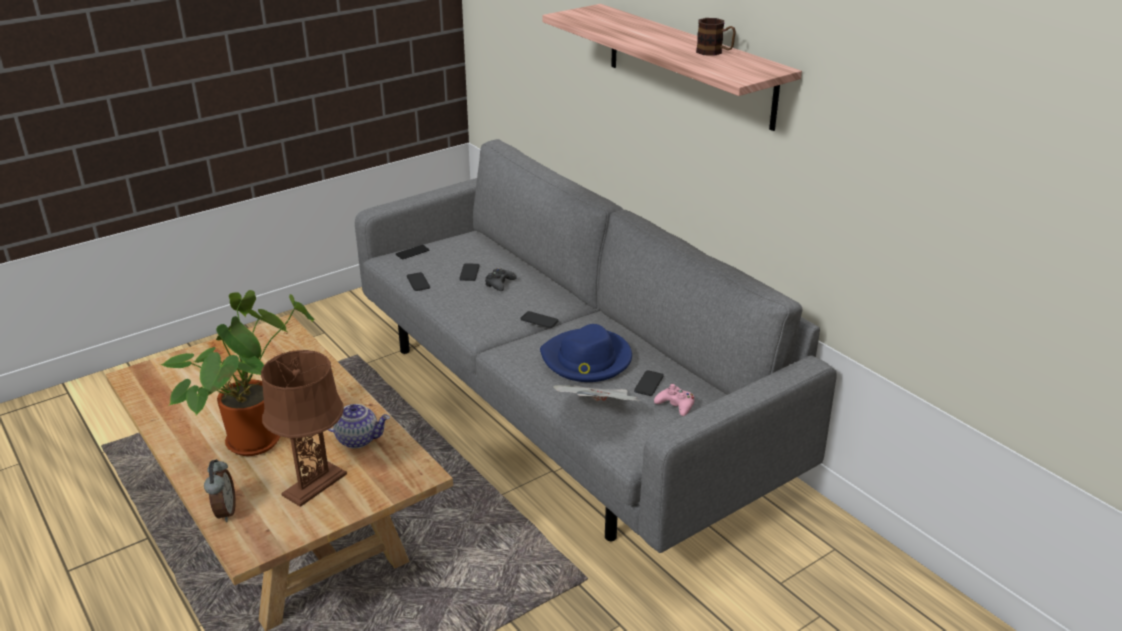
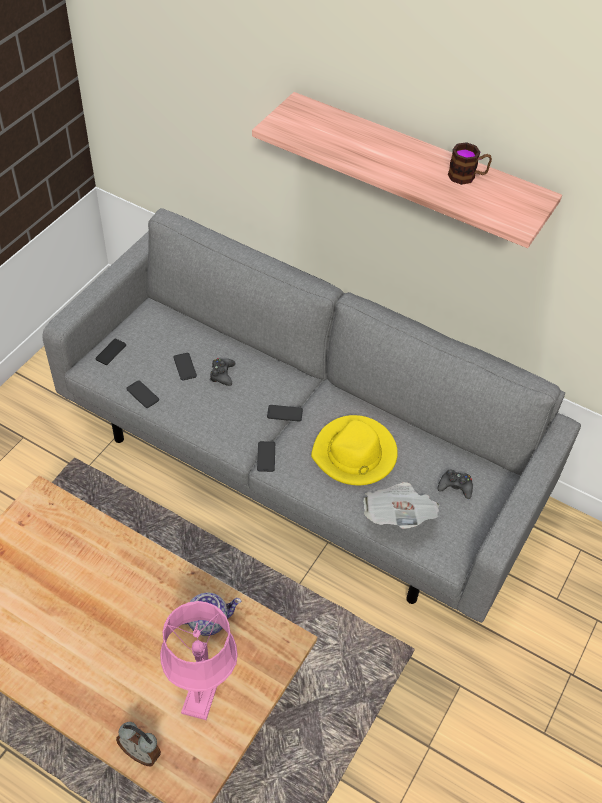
camera: 25 degrees left, 20 degrees up
(224, 512) = (141, 752): alarm clock -> alarm clock turned 150 degrees clockwise
(254, 437) = (110, 652): potted plant -> none
(315, 484) = (202, 689): brown table lamp -> pink table lamp
(586, 360) = (355, 454): blue hat -> yellow hat
(649, 383) = (421, 467): phone -> phone (266, 456)
(676, 405) = (455, 486): pink game controller -> black game controller

